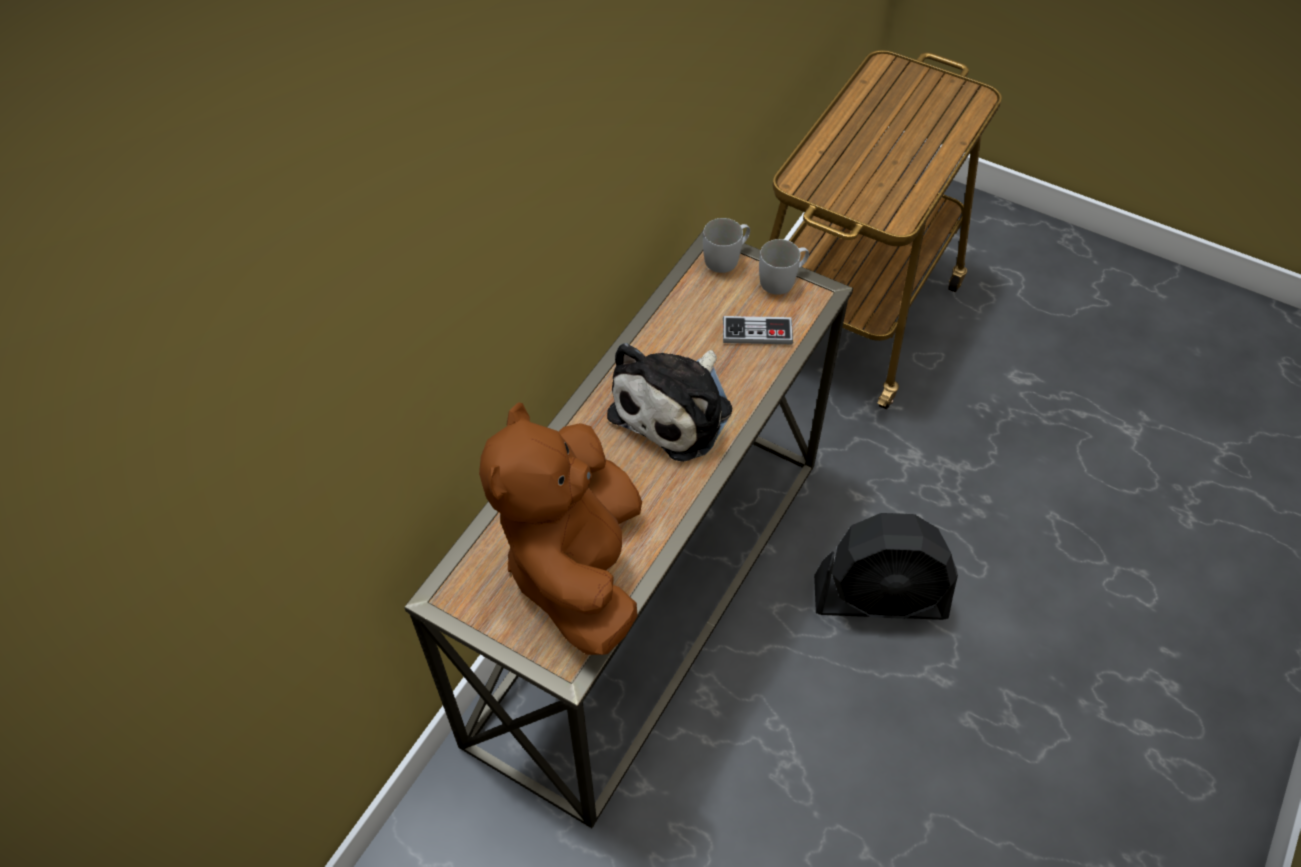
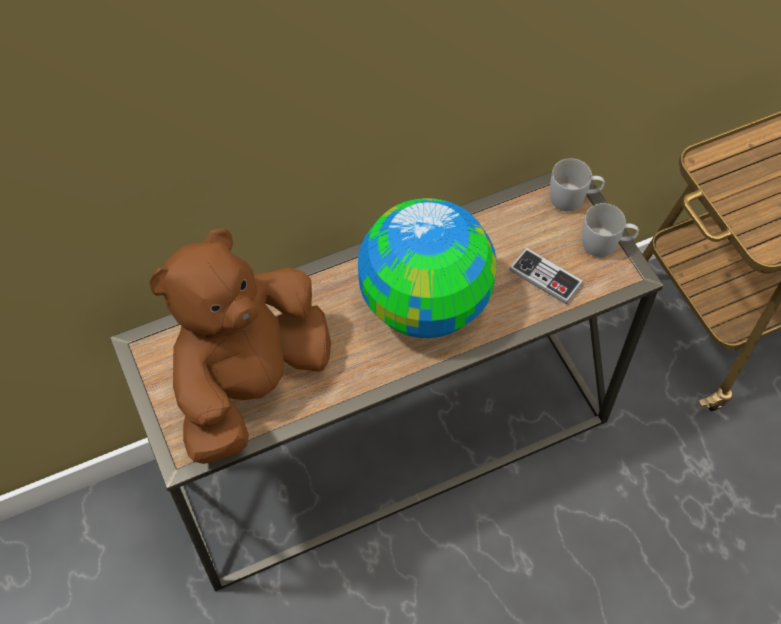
camera: 35 degrees right, 5 degrees up
(676, 409) = (426, 304): plush toy -> globe
(880, 598) = (575, 567): black fan -> none

